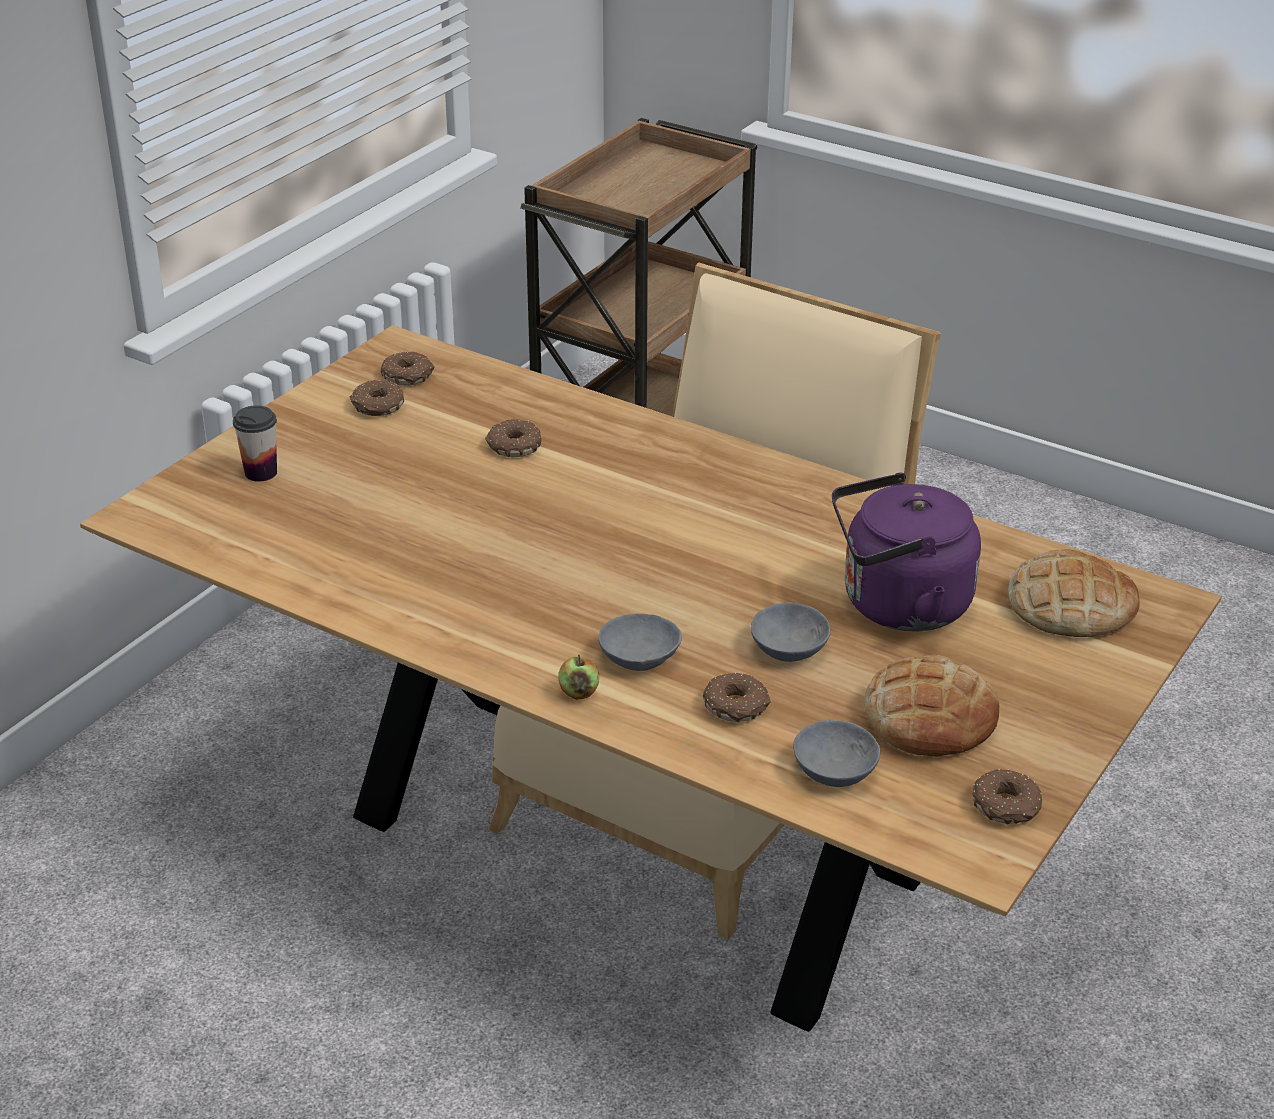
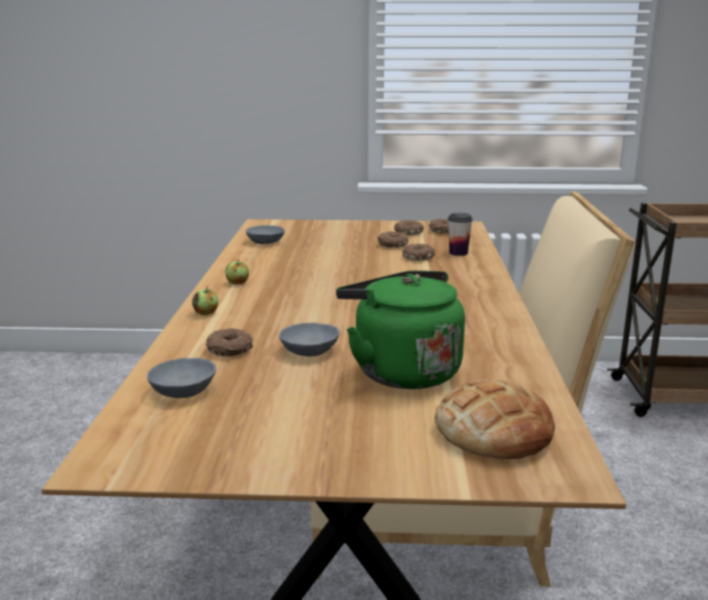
camera: 60 degrees right, 15 degrees down
(261, 473) = (322, 229): cup -> cup (458, 253)
(467, 632) = (237, 283): none -> apple
(640, 655) = (257, 318): grey bowl -> grey bowl (267, 242)
(898, 606) = (401, 371): purple kettle -> green kettle
(929, 717) = (275, 408): bread -> none
(1006, 807) = (182, 460): donut -> donut (392, 245)

